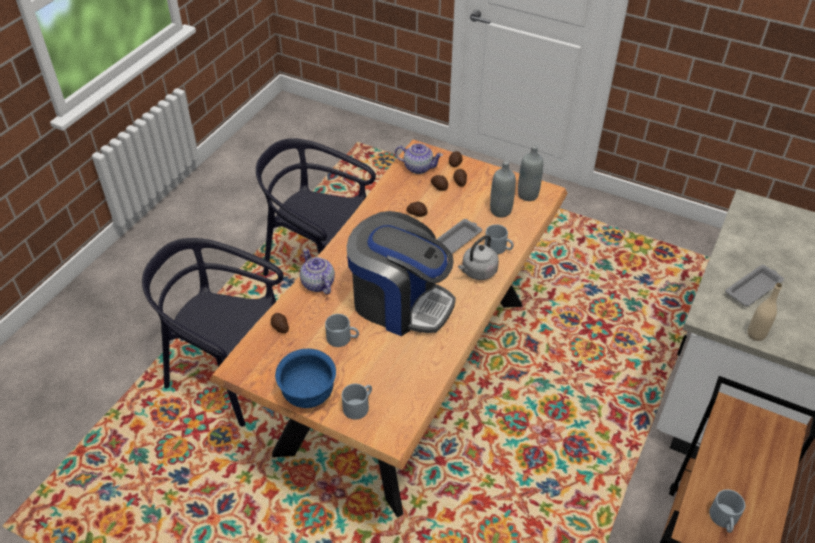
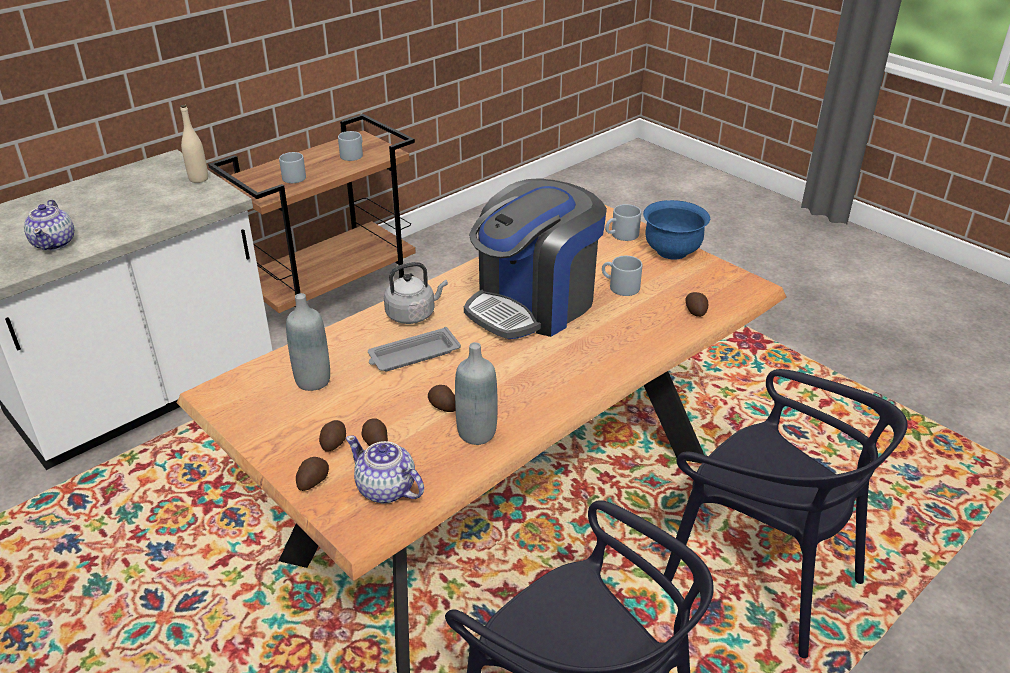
camera: 160 degrees left, 10 degrees down
(318, 284) = (635, 345): teapot -> teapot (54, 243)
(400, 302) = (533, 304): coffee machine -> coffee machine turned 90 degrees counterclockwise
(499, 248) = (362, 334): grey mug -> grey mug (291, 176)
(528, 195) = (248, 394): grey bottle -> grey bottle (477, 433)
(754, 288) = (142, 206): grey tray -> none

